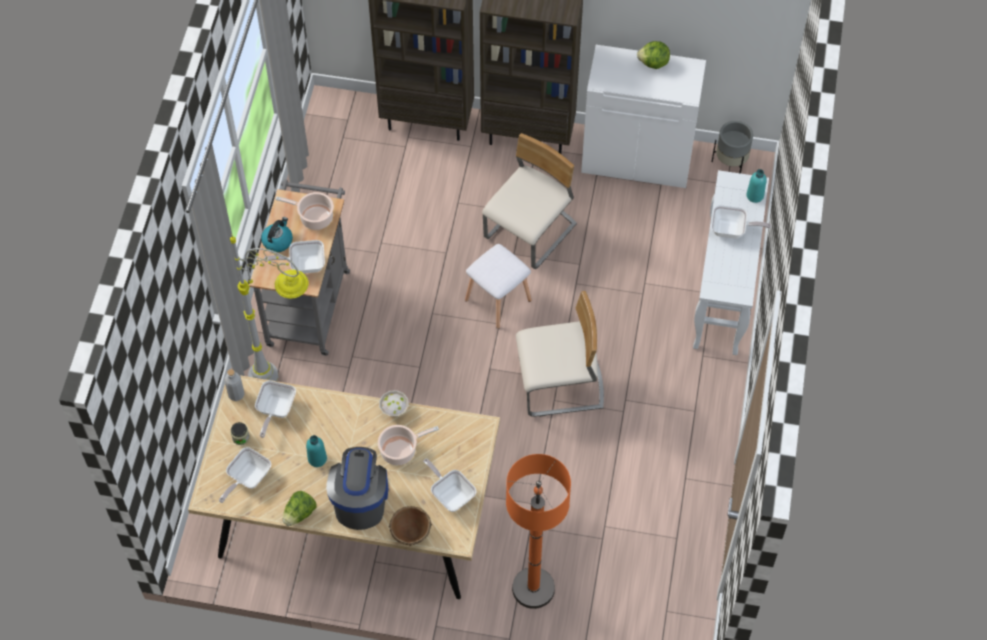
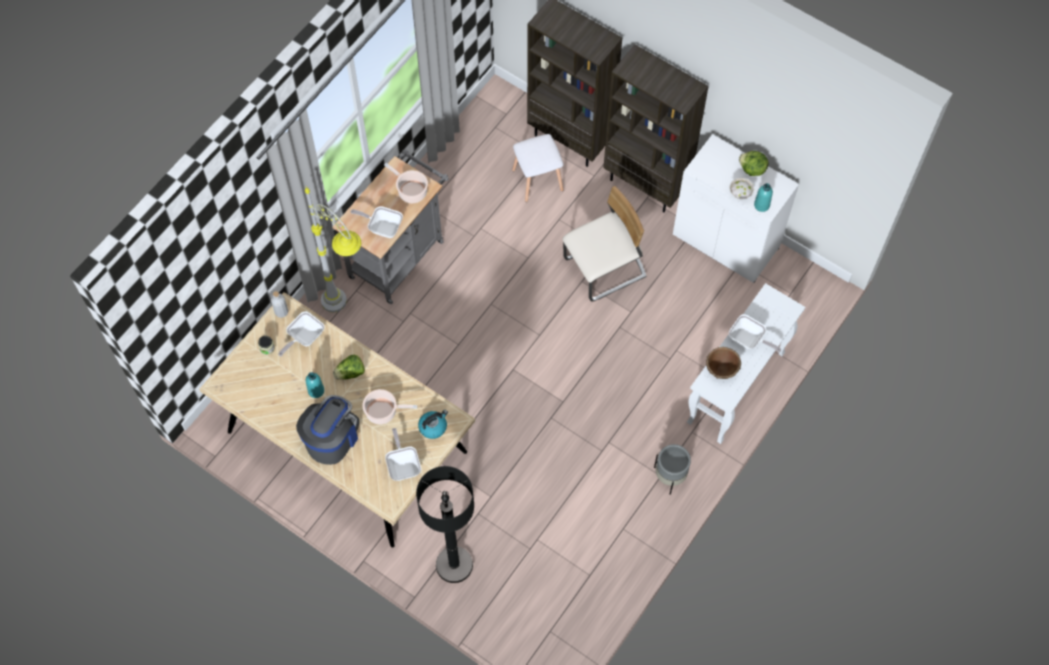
camera: 25 degrees right, 5 degrees up
(247, 479) = (255, 384): frying pan -> none
(277, 241) = (372, 199): kettle -> kettle (433, 427)
(299, 514) = (280, 429): lettuce -> lettuce (350, 373)
(394, 410) = (395, 377): white bowl -> white bowl (740, 194)
(410, 534) = (356, 483): brown bowl -> brown bowl (721, 370)
(499, 300) = (549, 315): white stool -> white stool (538, 180)
(533, 588) = (454, 565): orange floor lamp -> black floor lamp
(560, 385) = (562, 407): beige chair -> none
(731, 163) = (803, 276): grey planter -> grey planter (670, 477)
(755, 195) = (784, 318): turquoise bottle -> turquoise bottle (761, 205)

